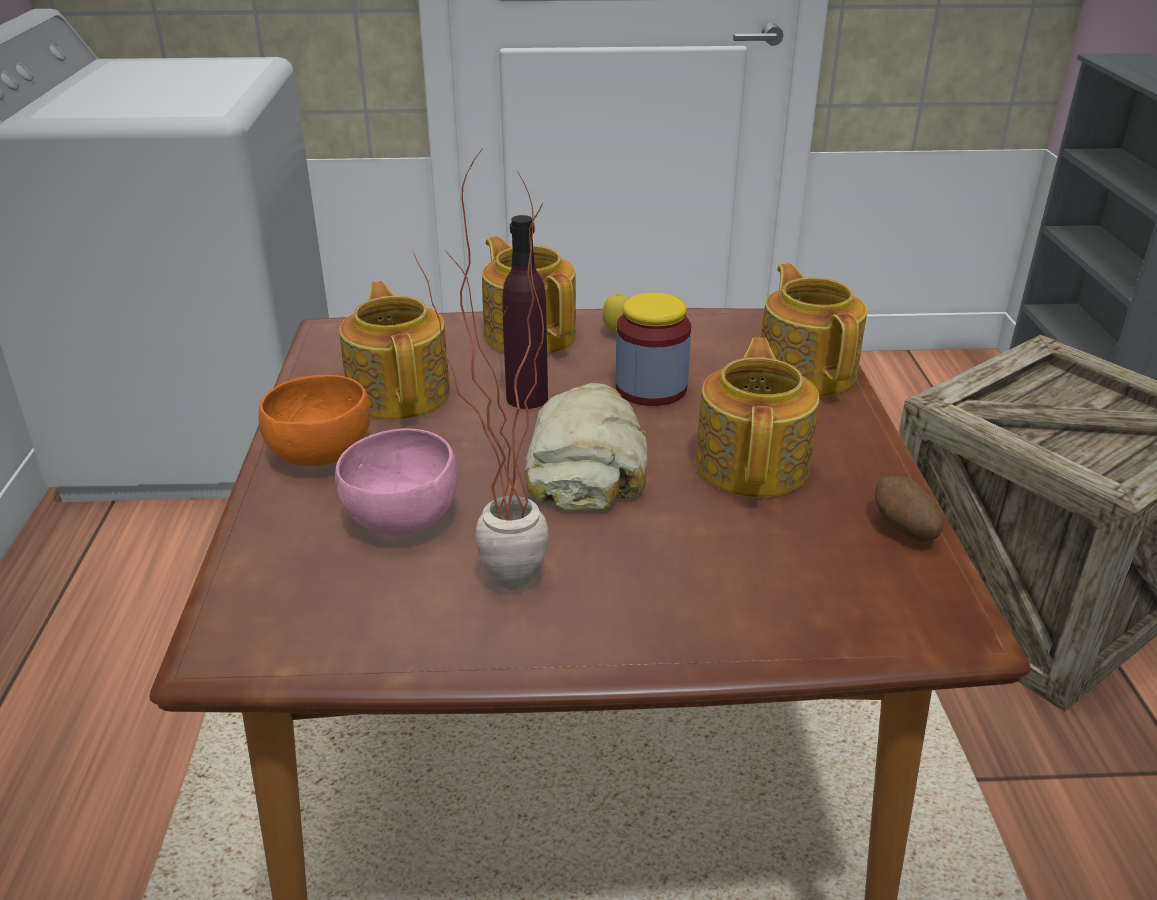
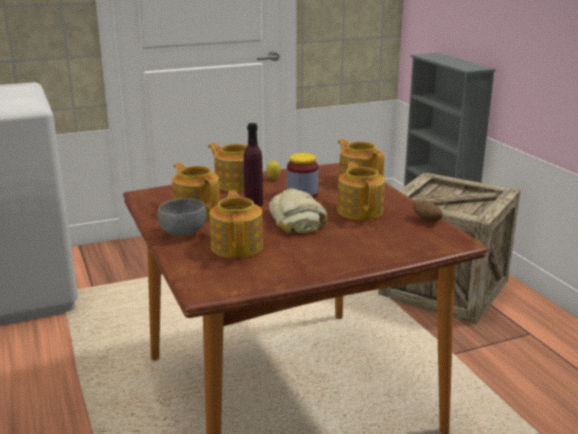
camera: 20 degrees left, 10 degrees down
(320, 454) = (182, 233): orange bowl -> grey bowl
(401, 520) = (237, 246): pink bowl -> teapot
(495, 590) = (294, 259): potted plant -> none

